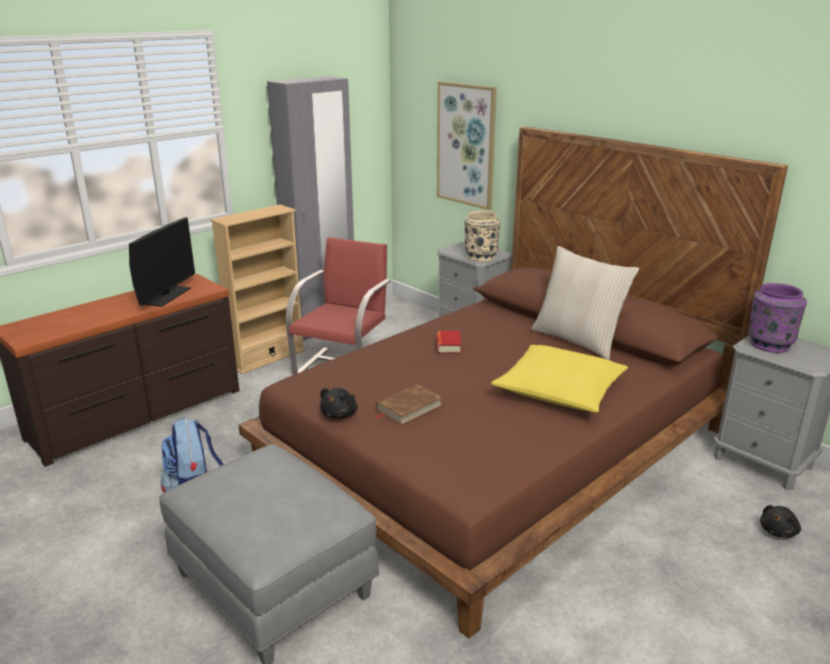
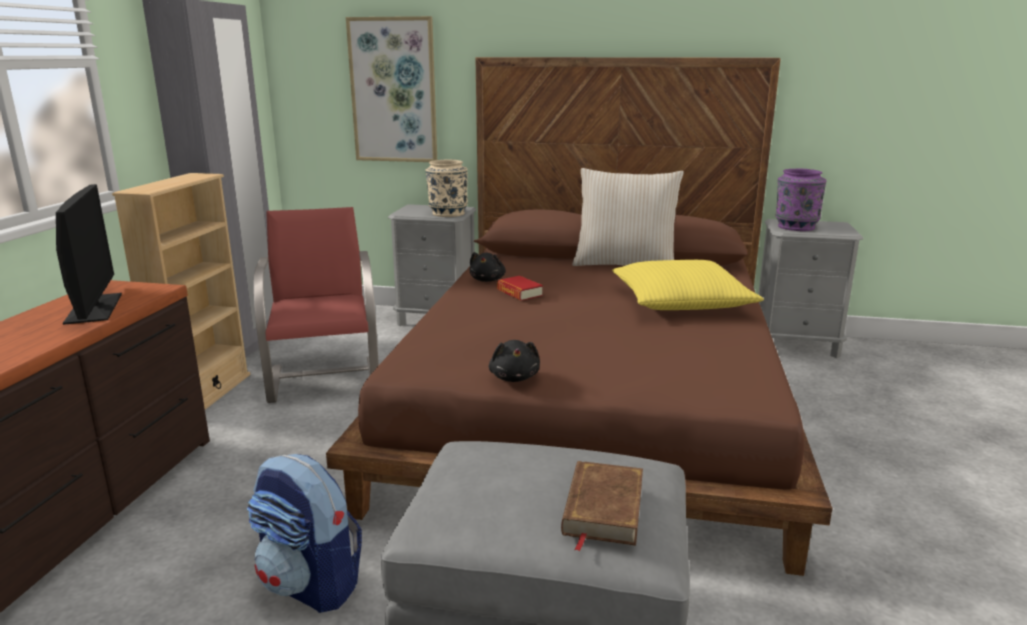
camera: 35 degrees left, 5 degrees down
(409, 408) = (577, 351): brown book -> brown book (602, 508)
(778, 531) = (874, 387): black plush toy -> black plush toy (488, 280)

